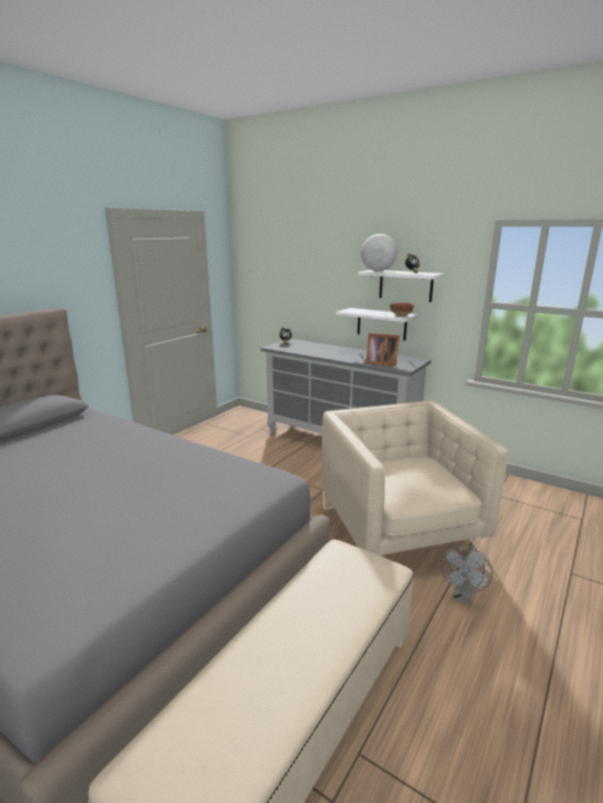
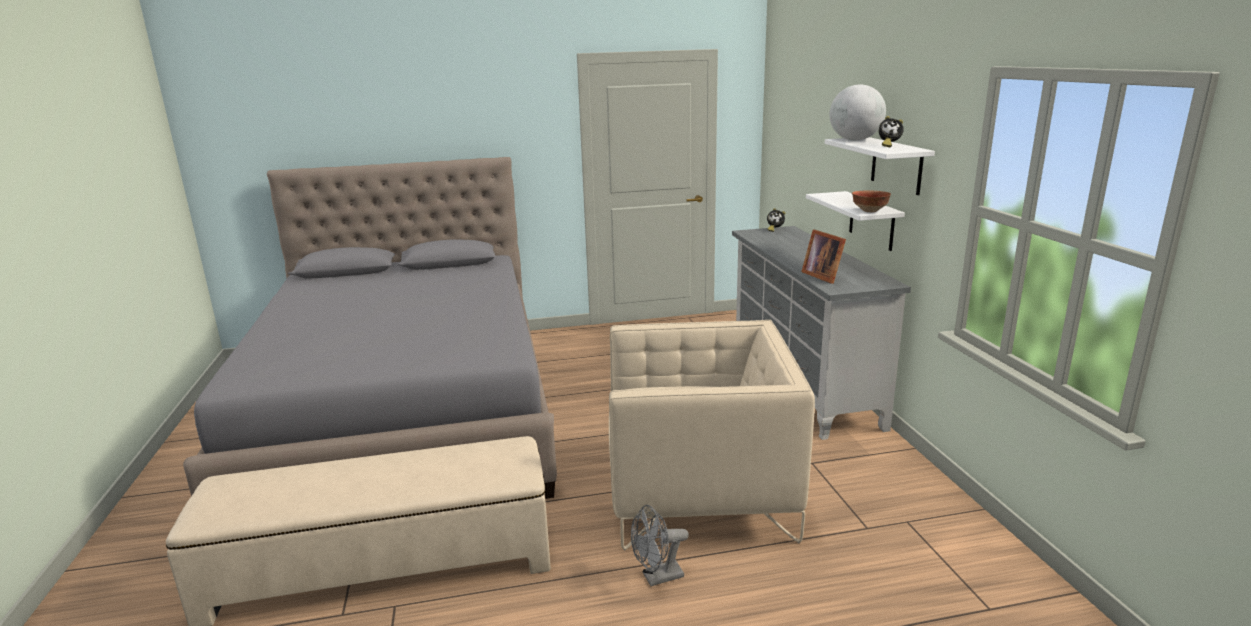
camera: 45 degrees right, 0 degrees up
(398, 533) = (699, 495): beige armchair -> beige armchair turned 60 degrees clockwise

